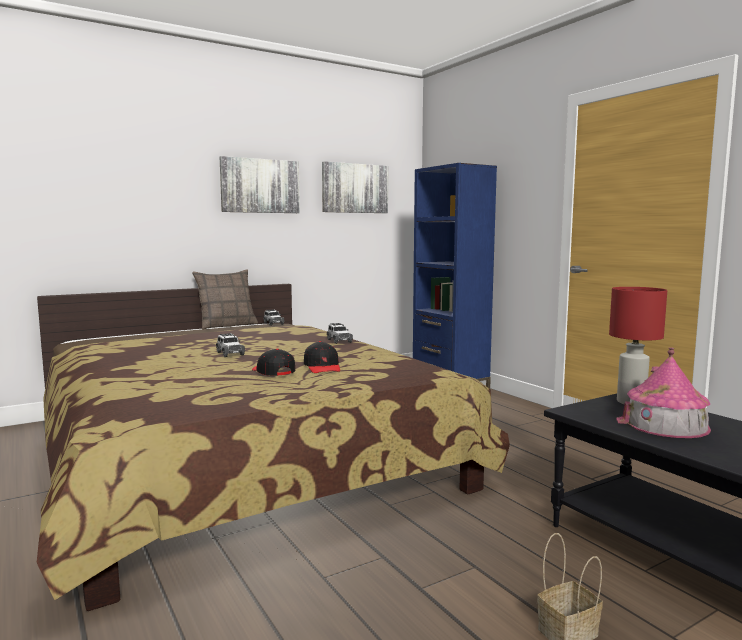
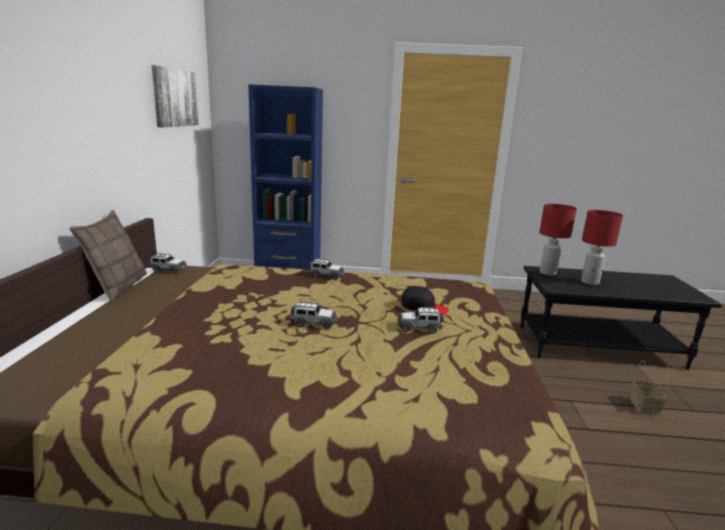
camera: 55 degrees left, 10 degrees up
(260, 186) = (107, 96): picture -> none
(273, 372) = (419, 328): black cap -> toy car
(665, 424) = (590, 282): toy house -> red table lamp

